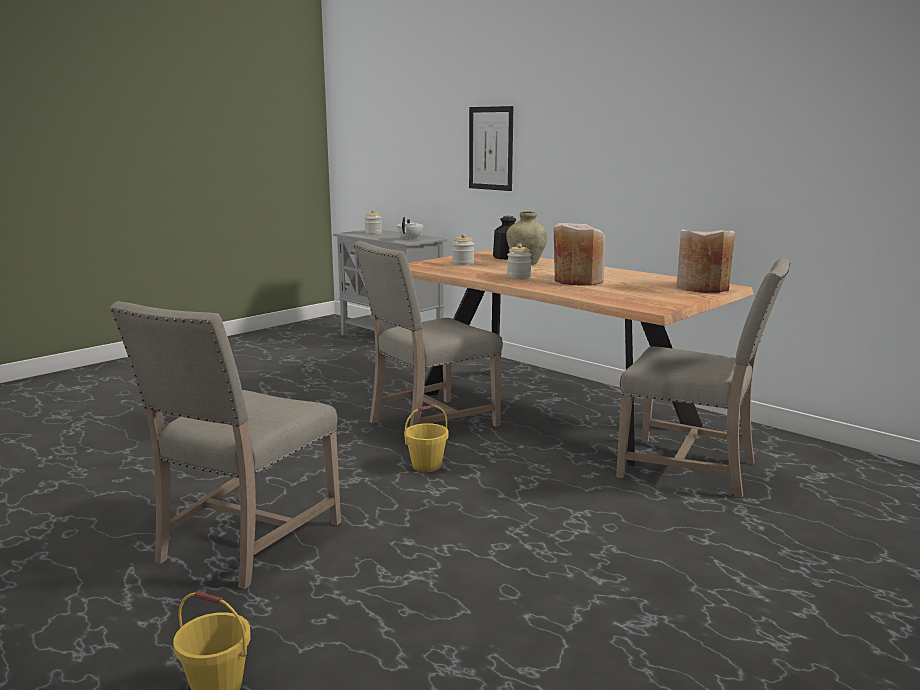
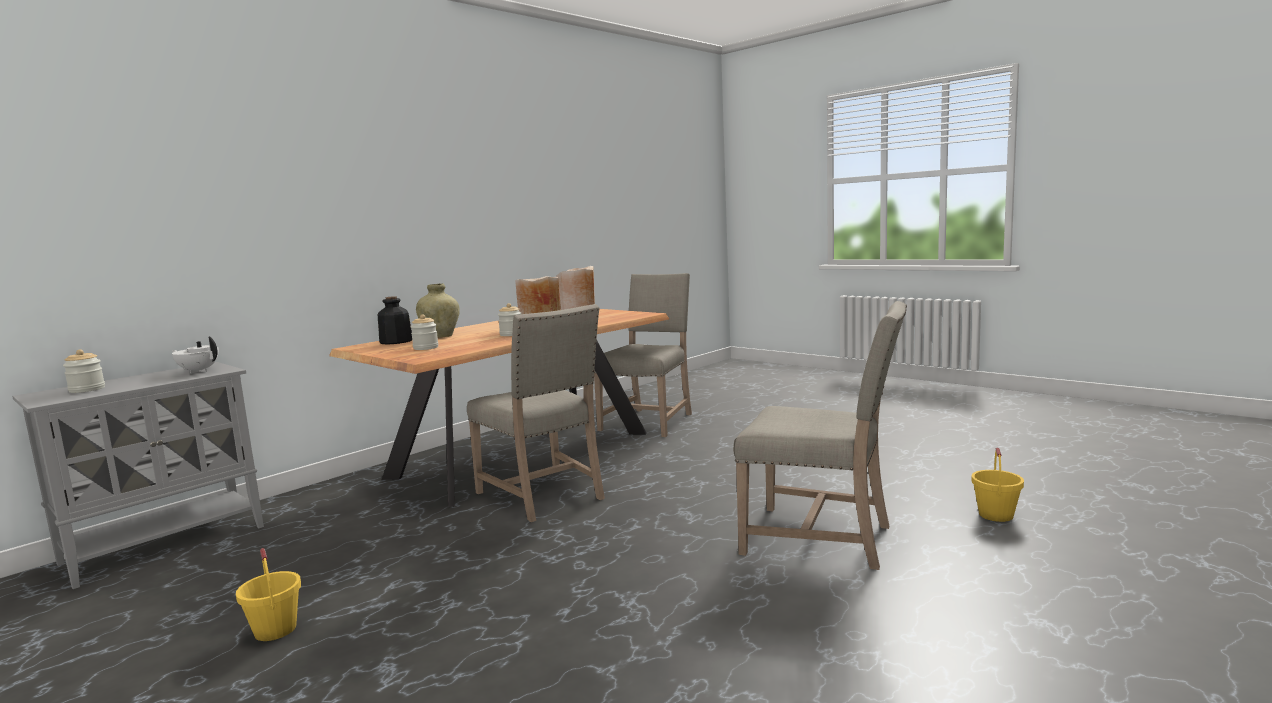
camera: 90 degrees left, 5 degrees down
(426, 465) = (650, 489): yellow bucket -> yellow bucket (275, 630)
(491, 148) = (276, 232): picture -> none

